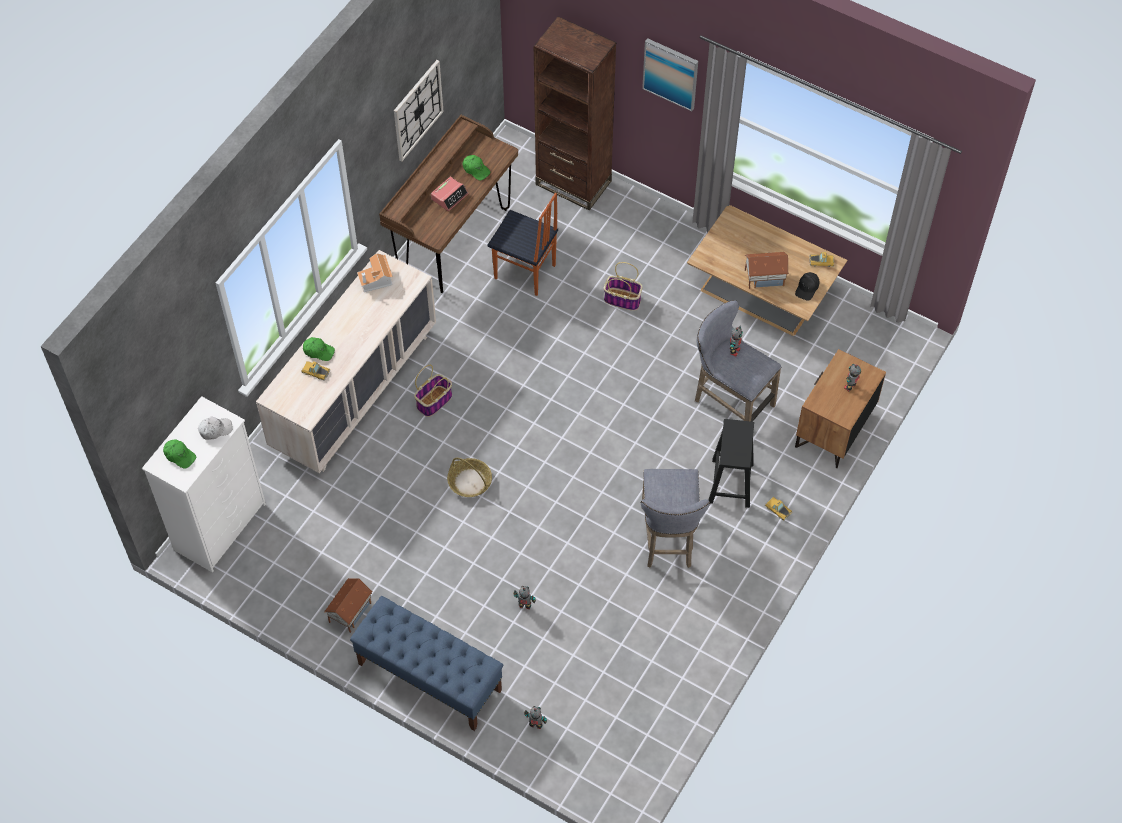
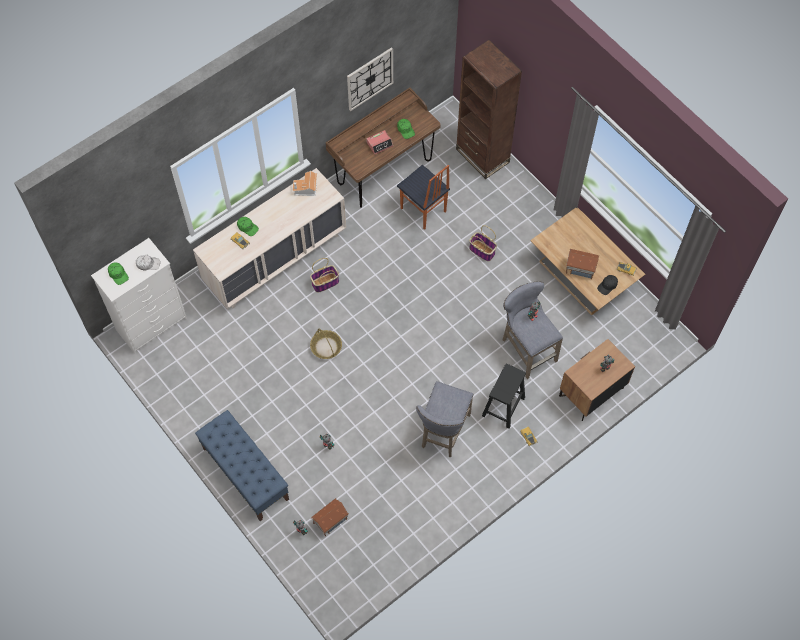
camera: 20 degrees right, 5 degrees up
(349, 612) = (211, 411): toy house -> toy house (330, 521)
(670, 73) = (554, 104): picture -> none

